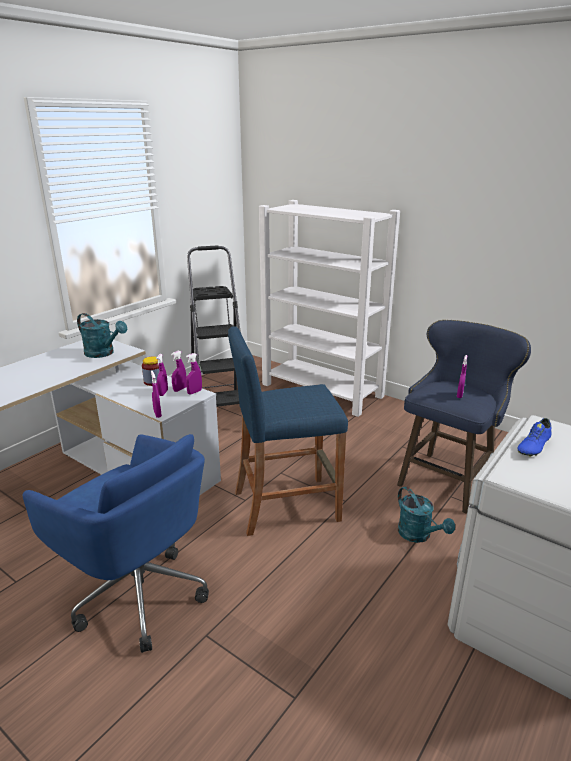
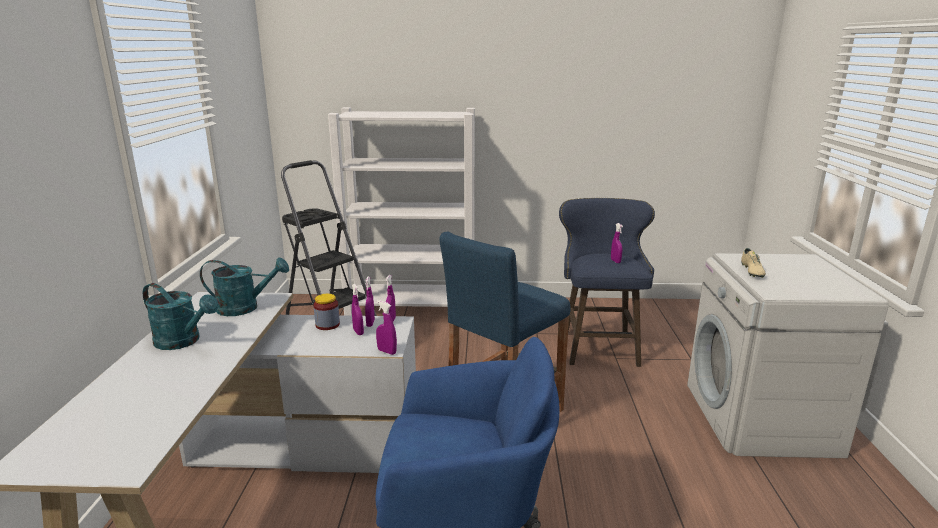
camera: 35 degrees left, 5 degrees down
(418, 535) = (630, 396): turquoise watering can -> turquoise watering can (183, 342)
(533, 446) = (751, 271): blue shoe -> beige shoe

